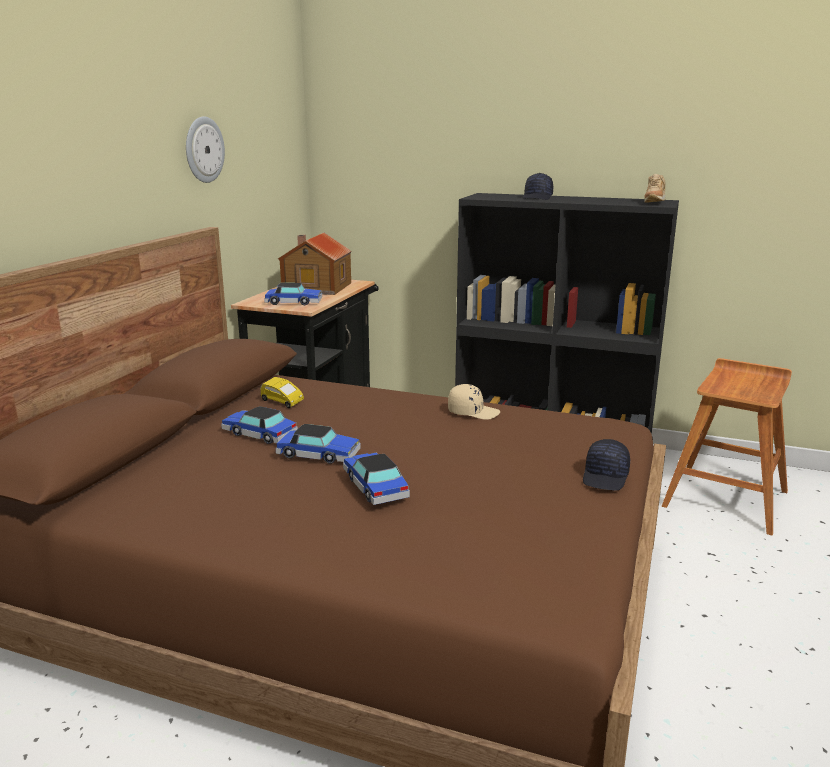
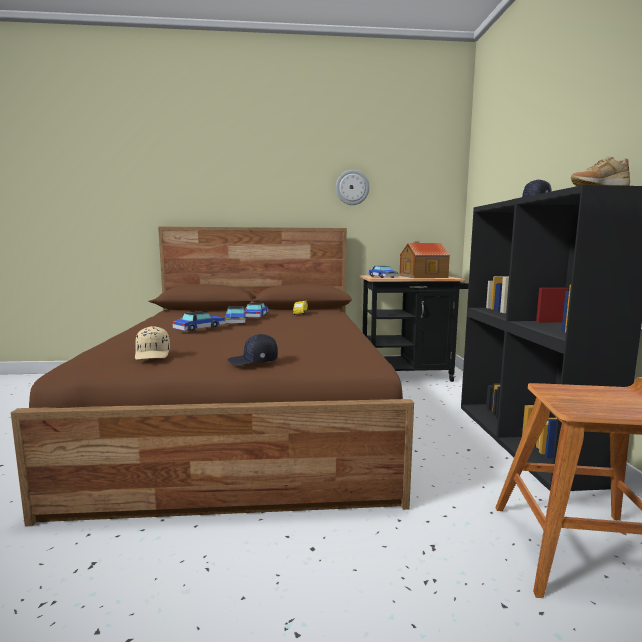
camera: 65 degrees right, 10 degrees down
(473, 412) = (334, 334): beige cap -> beige cap (153, 354)

